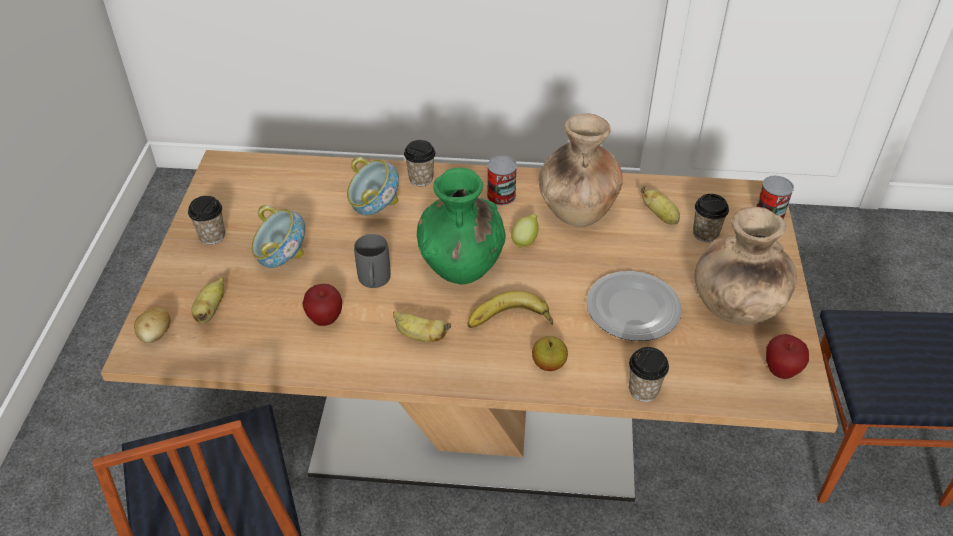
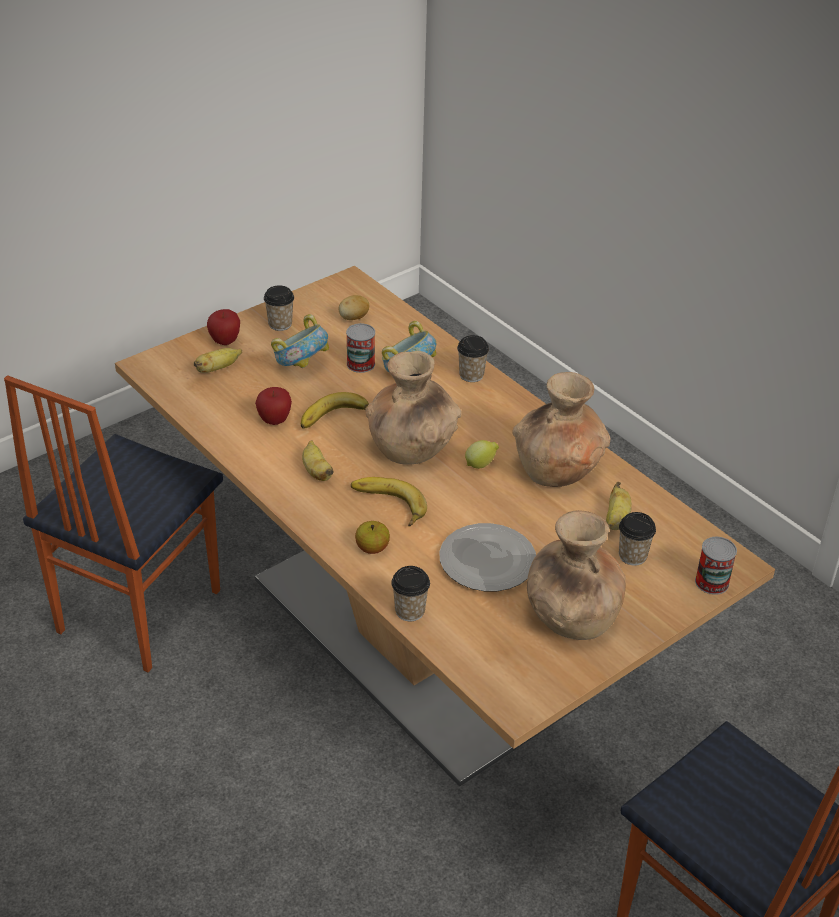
camera: 45 degrees right, 5 degrees down
(156, 335) = (169, 362): potato -> potato (353, 318)
(374, 282) = (337, 420): grey mug -> banana
(461, 264) = (411, 449): green vase -> brown vase
(501, 196) = (512, 424): can -> can (360, 364)
(781, 371) = (530, 678): apple -> apple (225, 341)

